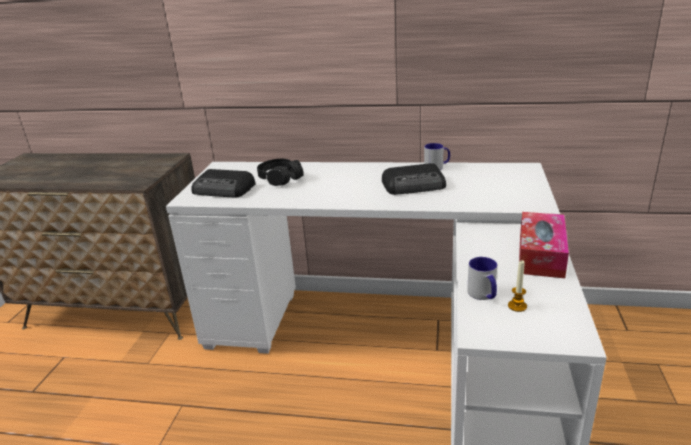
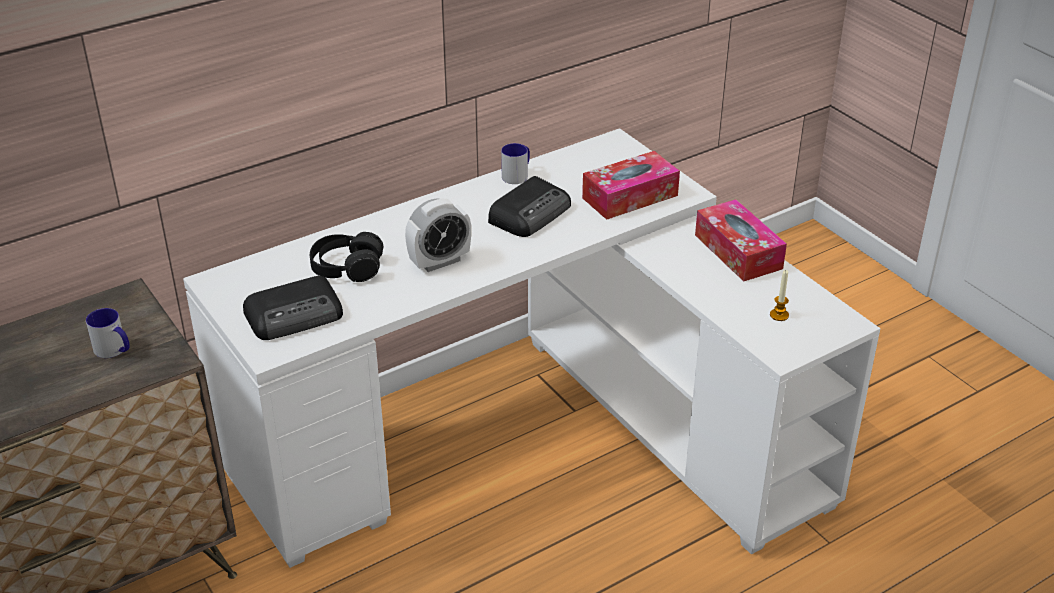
camera: 45 degrees left, 10 degrees up
(327, 190) = (439, 261): none -> alarm clock
(484, 295) = (743, 317): mug -> mug (114, 350)
(492, 195) = (630, 197): none -> tissue box

